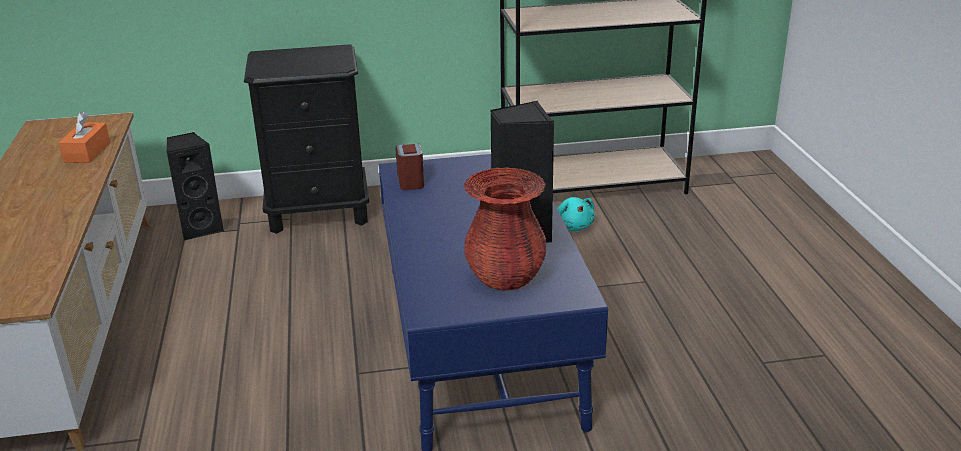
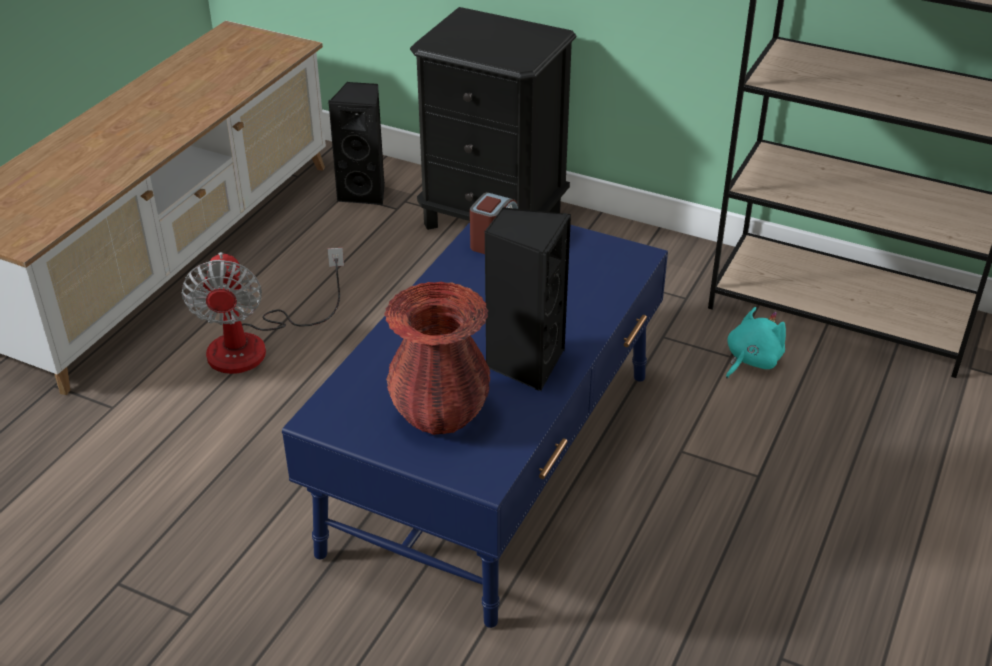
camera: 35 degrees right, 10 degrees up
(87, 152) = (233, 81): orange tissue box -> none
(220, 349) = (255, 344): none -> fan
(572, 226) = (751, 360): turquoise plush toy -> turquoise plush toy turned 150 degrees counterclockwise

